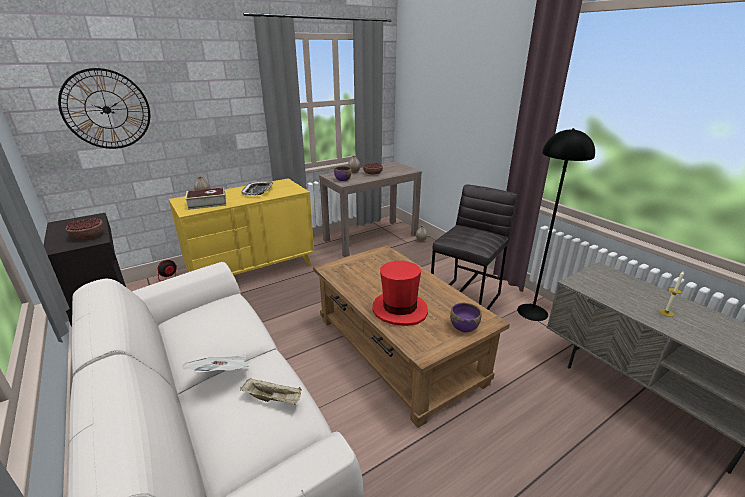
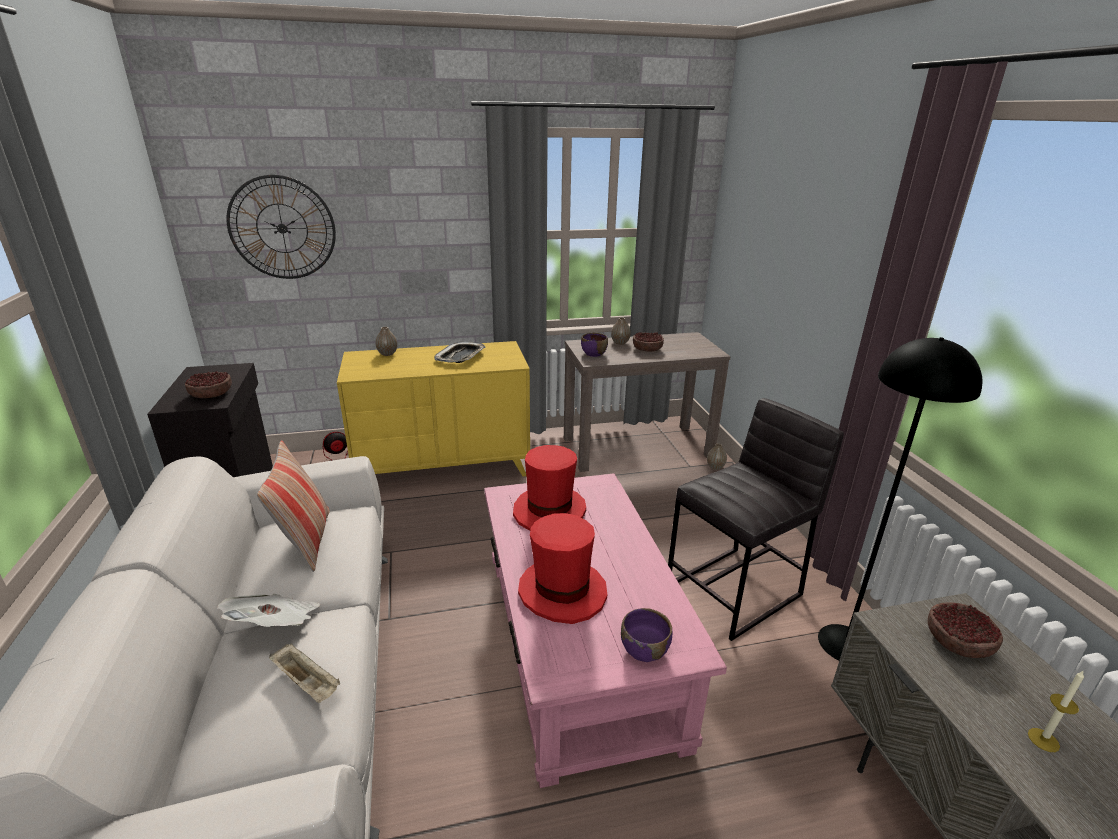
camera: 20 degrees right, 0 degrees up
(207, 203) = (384, 366): book -> none
(209, 321) = (306, 541): none -> pillow
(363, 271) = (549, 511): none -> red hat
(397, 349) = (578, 645): brown coffee table -> pink coffee table
(608, 282) = (957, 641): none -> bowl

